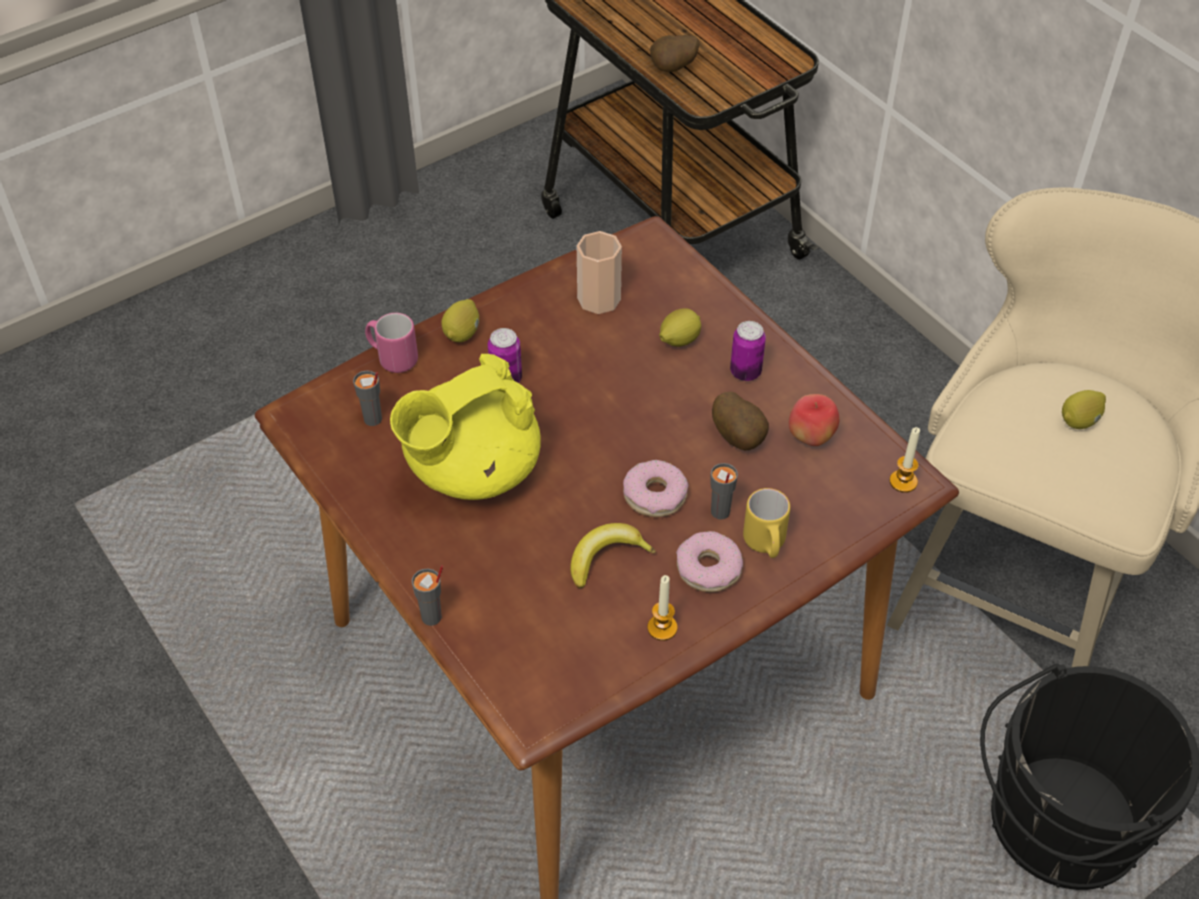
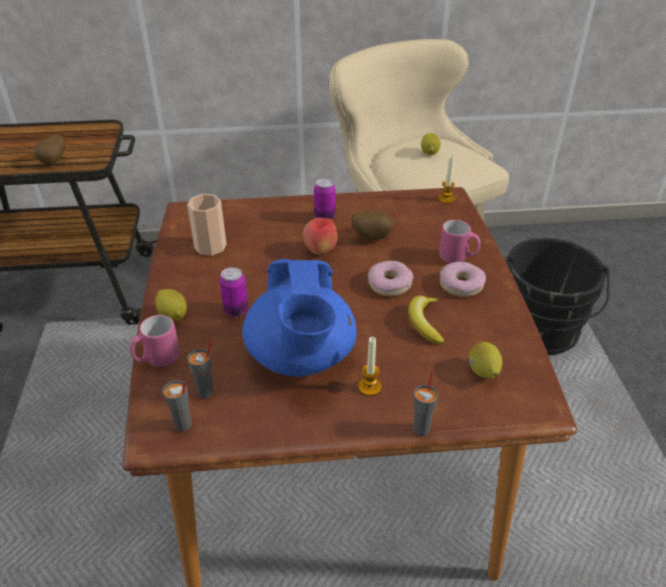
camera: 60 degrees left, 10 degrees down
(471, 470) = (301, 357): yellow teapot -> blue teapot
(662, 628) = (496, 320): candle -> candle (369, 387)
(679, 340) = (277, 230): lemon -> lemon (483, 372)
(720, 512) = (421, 265): grey cup -> grey cup (183, 425)
(766, 544) = (457, 258): yellow mug -> pink mug
(811, 437) = (392, 214): apple -> apple (320, 251)

